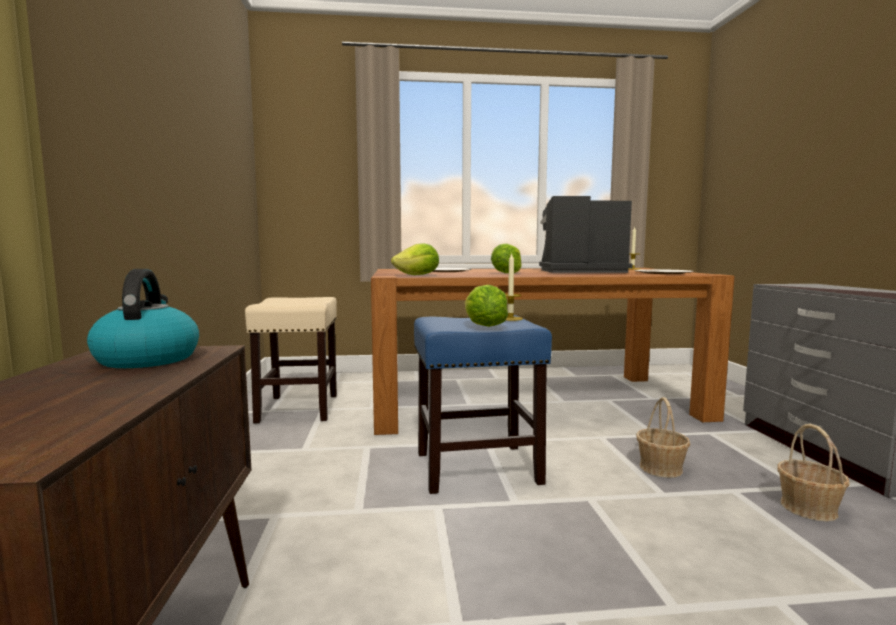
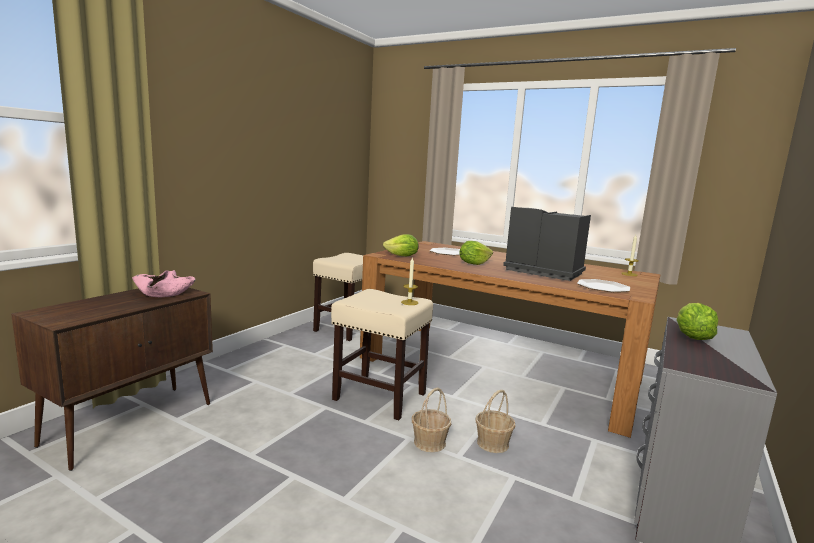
camera: 35 degrees right, 5 degrees up
(147, 359) = (165, 293): kettle -> pink bowl
(475, 468) = (378, 396): blue stool -> beige stool
(484, 326) = (374, 305): lettuce -> lettuce (691, 337)
(808, 508) = (543, 510): basket -> basket (429, 442)

